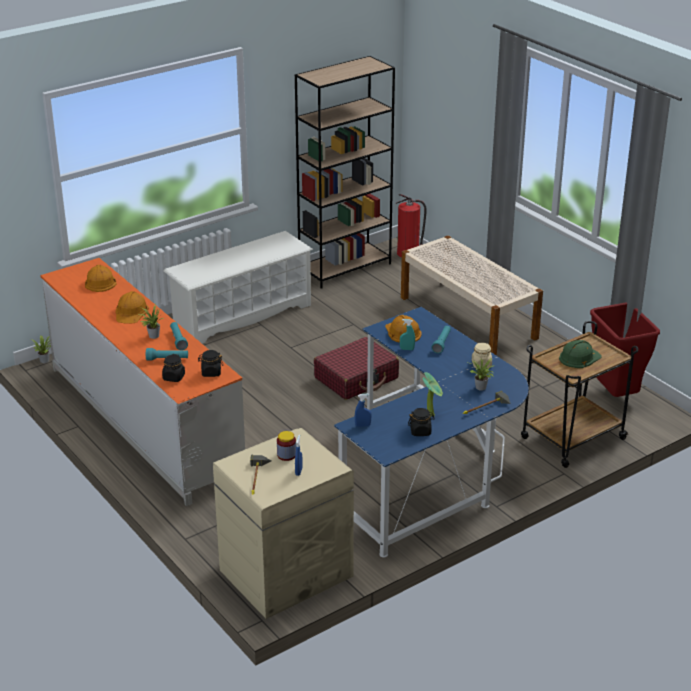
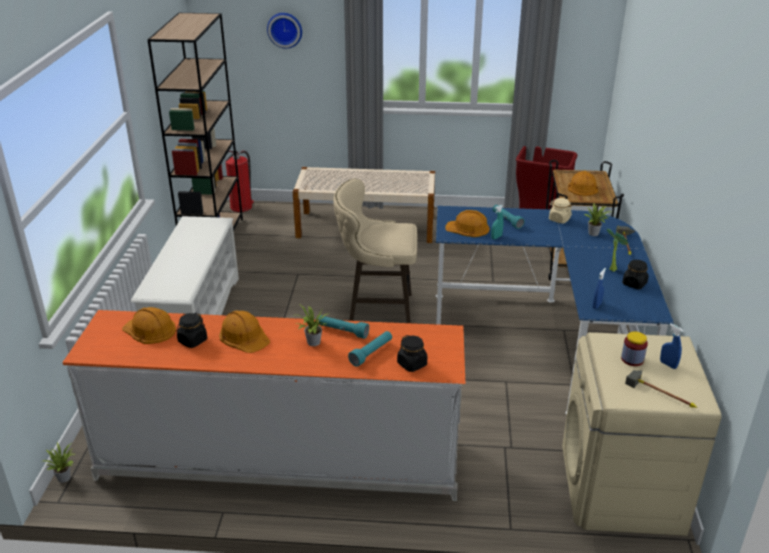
camera: 50 degrees left, 0 degrees up
(211, 372) = (432, 338): black jar -> black jar (192, 341)
(356, 378) = (376, 309): red suitcase -> beige stool
(463, 98) = (285, 29): none -> wall clock
(579, 357) = (582, 187): green hard hat -> orange hard hat

